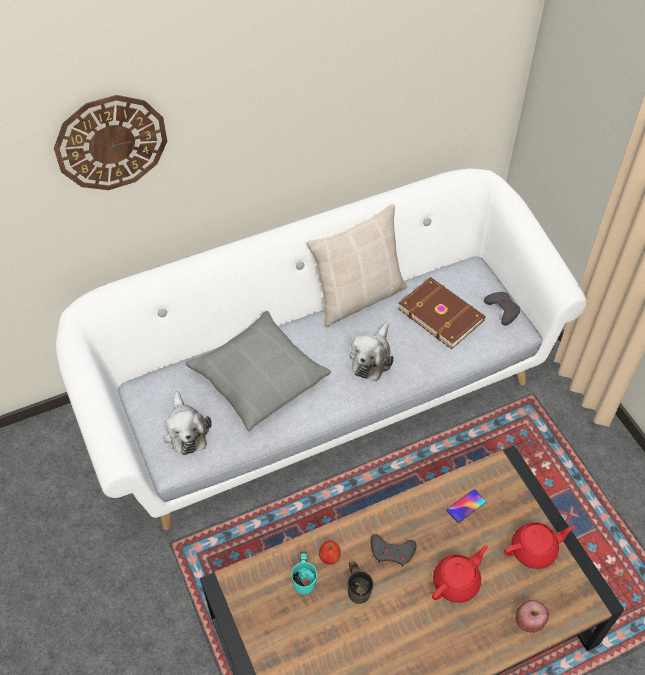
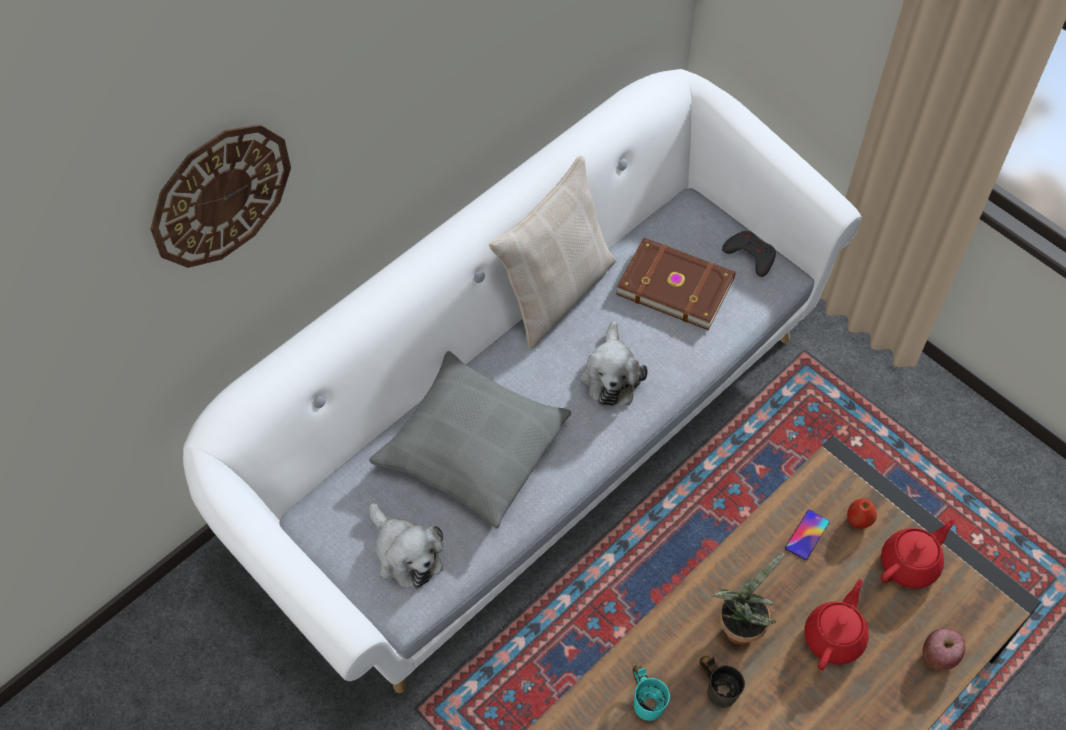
camera: 20 degrees left, 5 degrees up
(329, 557) = (665, 660): apple -> apple (858, 520)
(392, 552) = (740, 626): grey game controller -> potted plant

